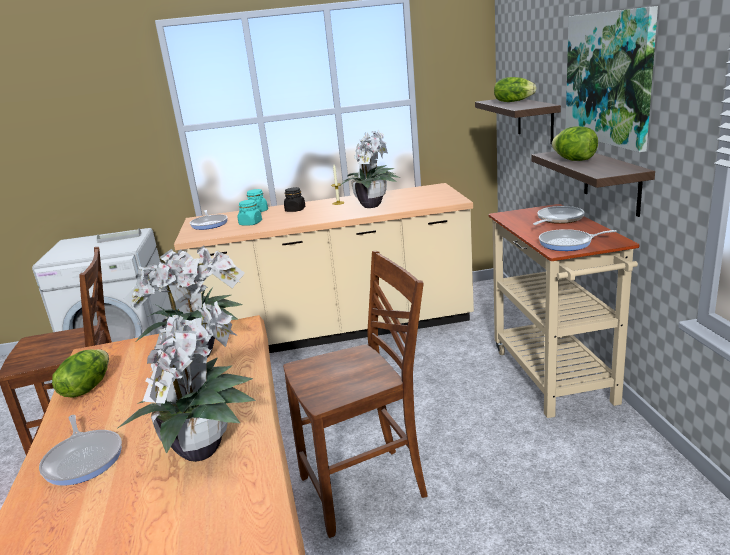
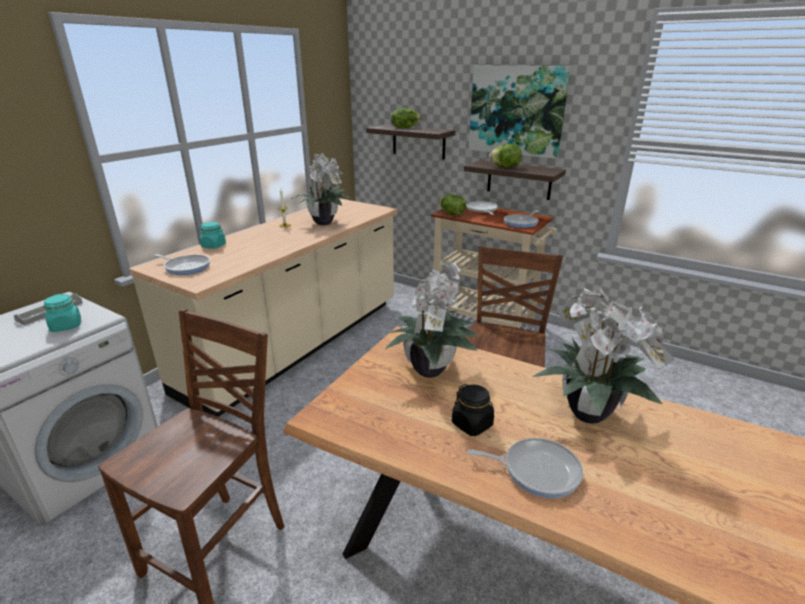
camera: 50 degrees left, 5 degrees up
(86, 388) = (397, 436): lettuce -> lettuce (451, 214)
(250, 223) = (239, 257): turquoise jar -> turquoise jar (66, 326)
(295, 210) = (256, 238): black jar -> black jar (472, 424)

